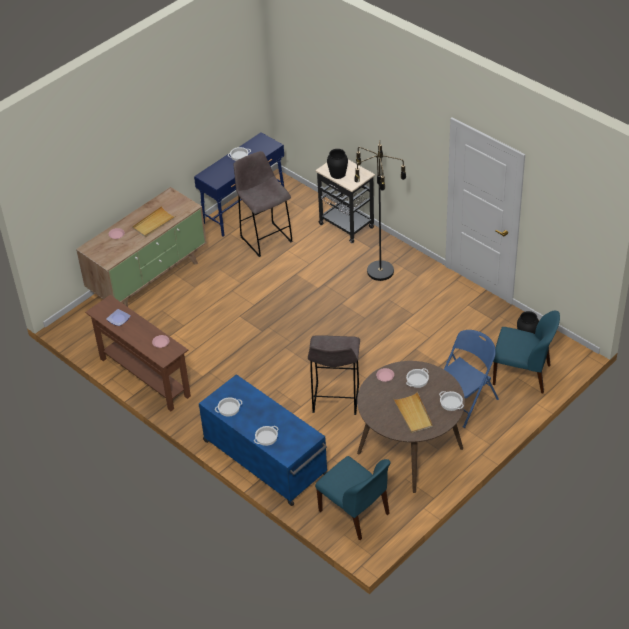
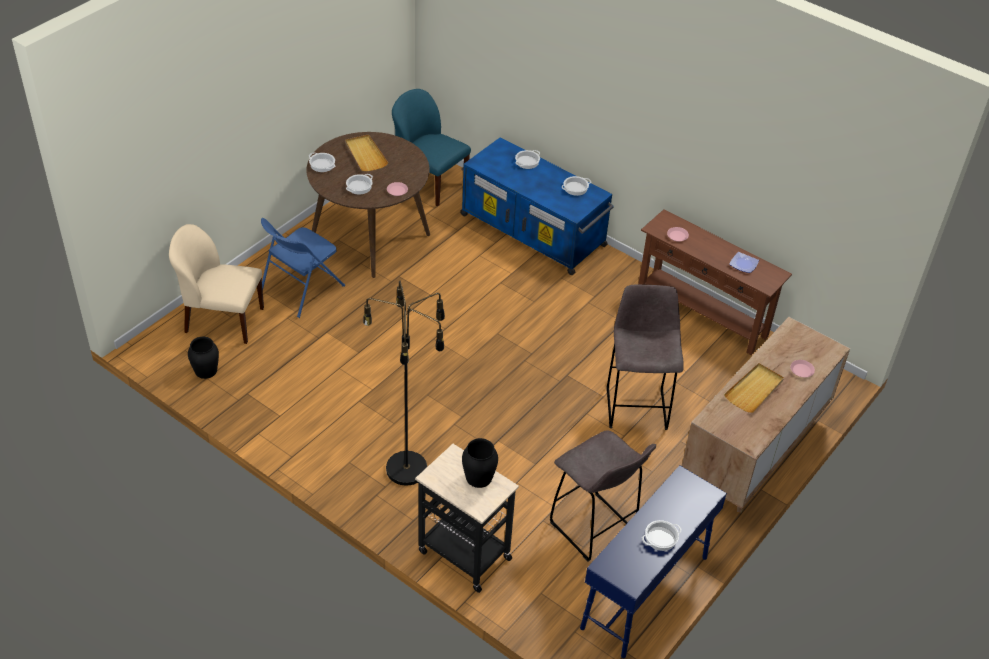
camera: 170 degrees right, 0 degrees up
(335, 400) = (459, 289): grey stool -> grey stool (636, 406)
(523, 375) = (222, 320): blue chair -> beige chair

